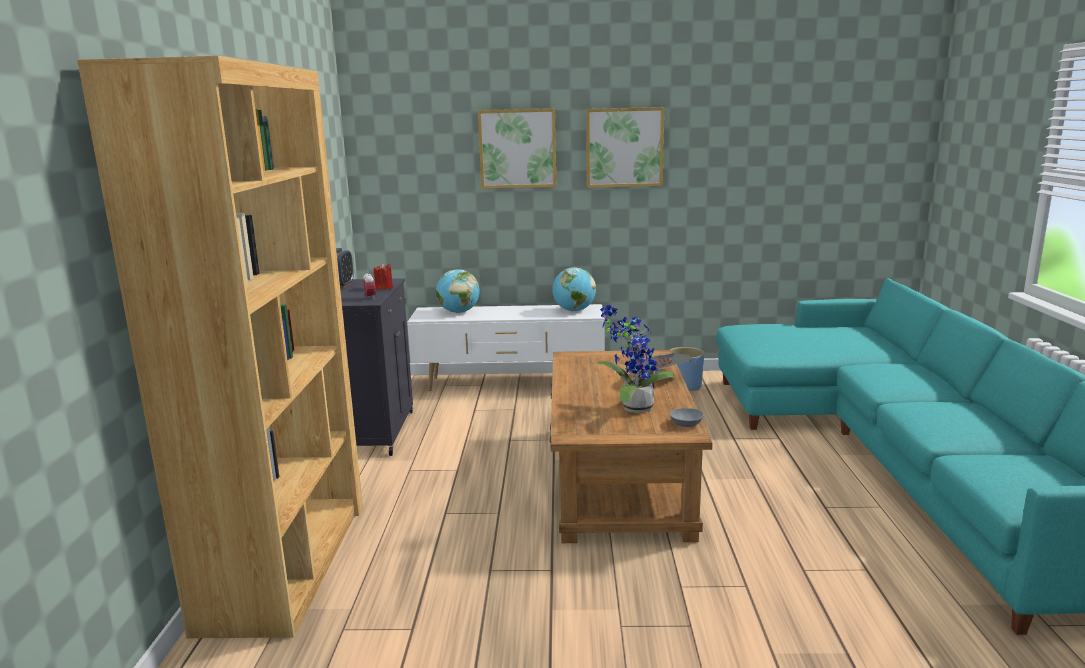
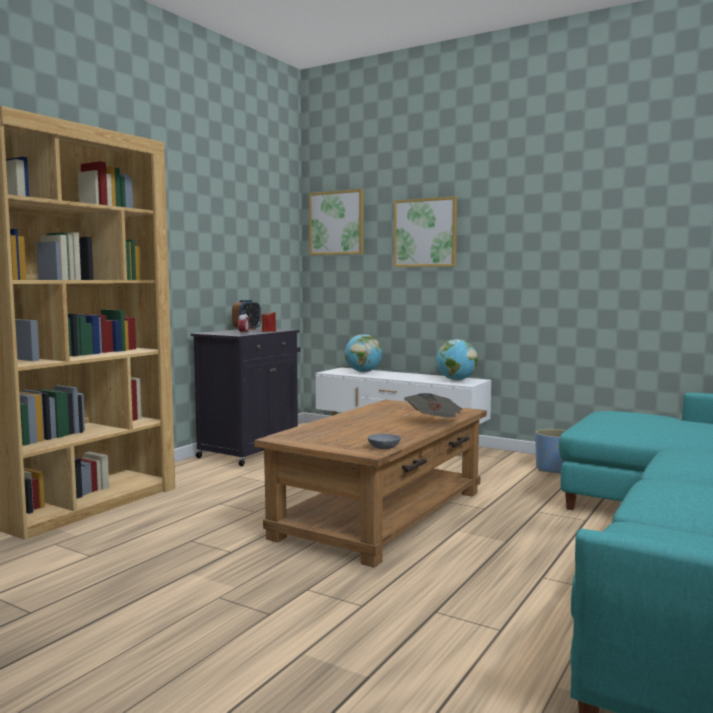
camera: 30 degrees right, 10 degrees down
(624, 147) = (517, 230): picture -> picture (337, 223)
(633, 408) = (364, 433): potted plant -> none

